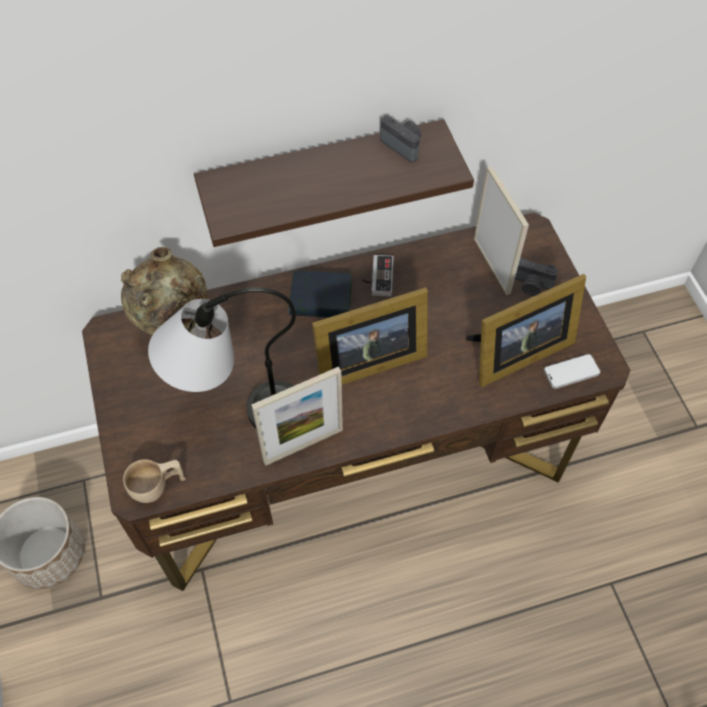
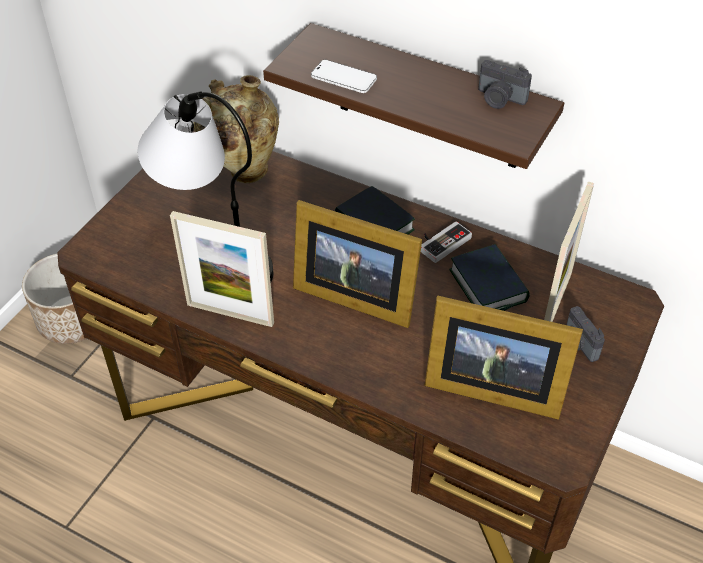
camera: 45 degrees right, 10 degrees down
(158, 487) = (102, 261): beige cup -> none
(403, 145) = (499, 99): camera -> camera turned 120 degrees clockwise
(440, 286) = (488, 285): none -> book
(571, 372) = (524, 439): phone -> phone (343, 78)

